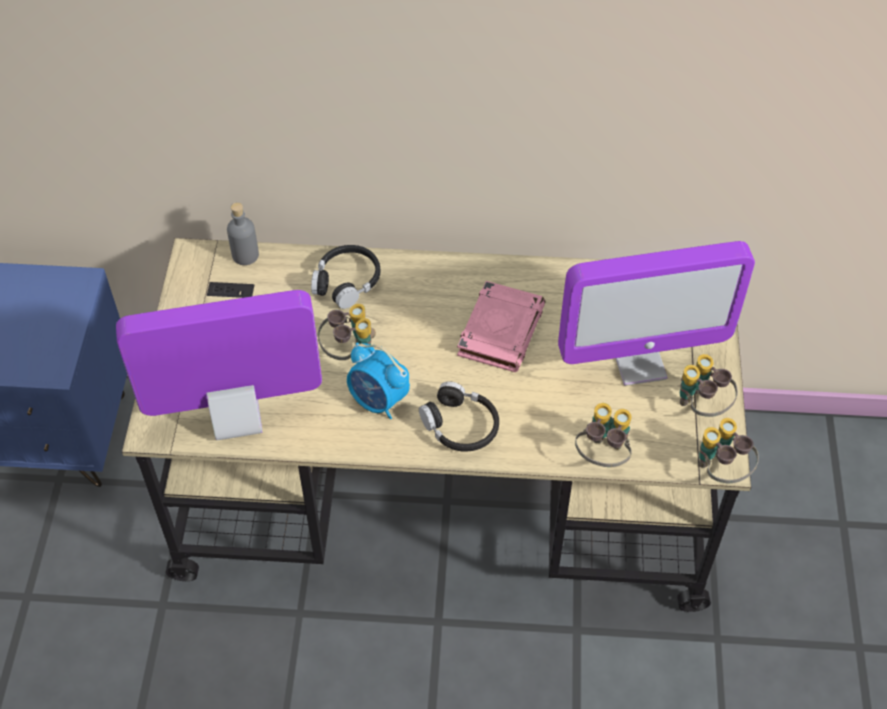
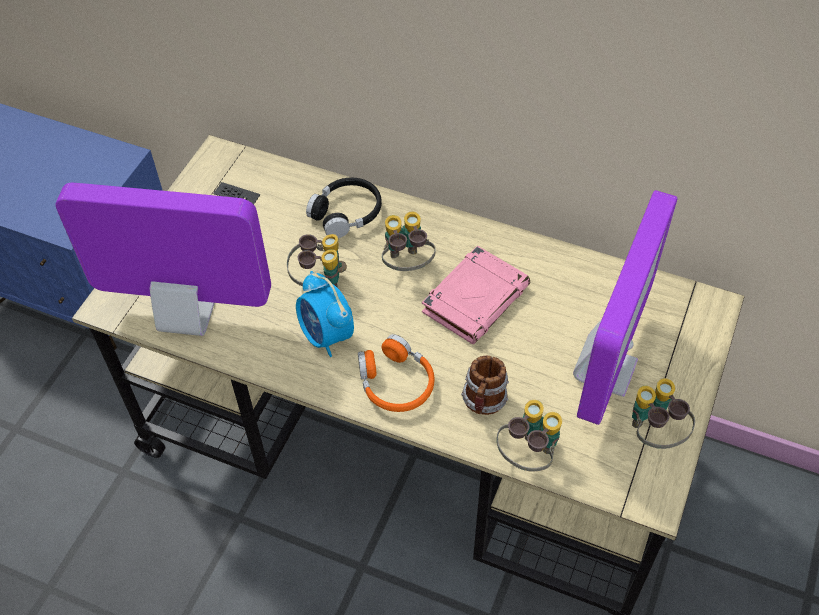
camera: 20 degrees right, 0 degrees up
(245, 255) = (264, 165): grey bottle -> none
(460, 426) = (395, 383): black headphones -> orange headphones
(546, 420) = (484, 402): none -> mug
(639, 363) = (604, 369): monitor -> monitor turned 75 degrees counterclockwise
(720, 470) = (649, 509): binoculars -> binoculars (407, 264)

